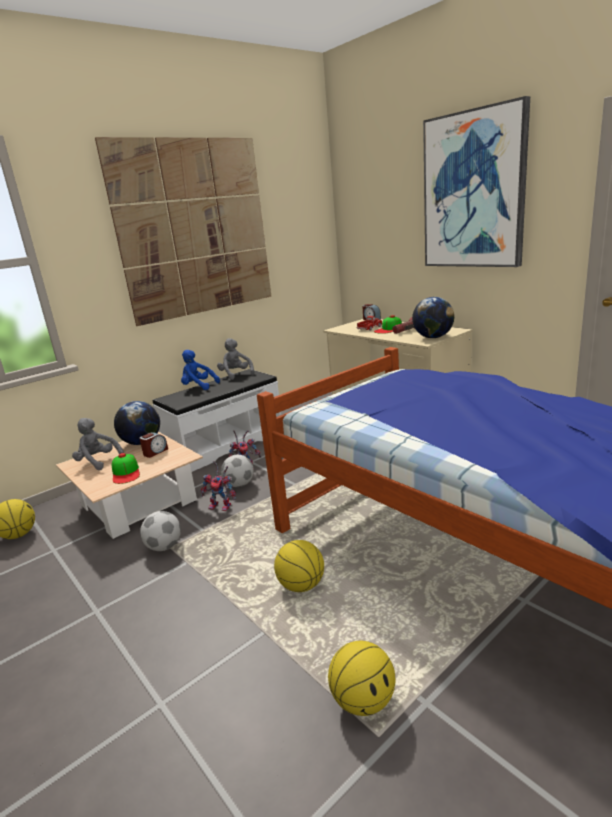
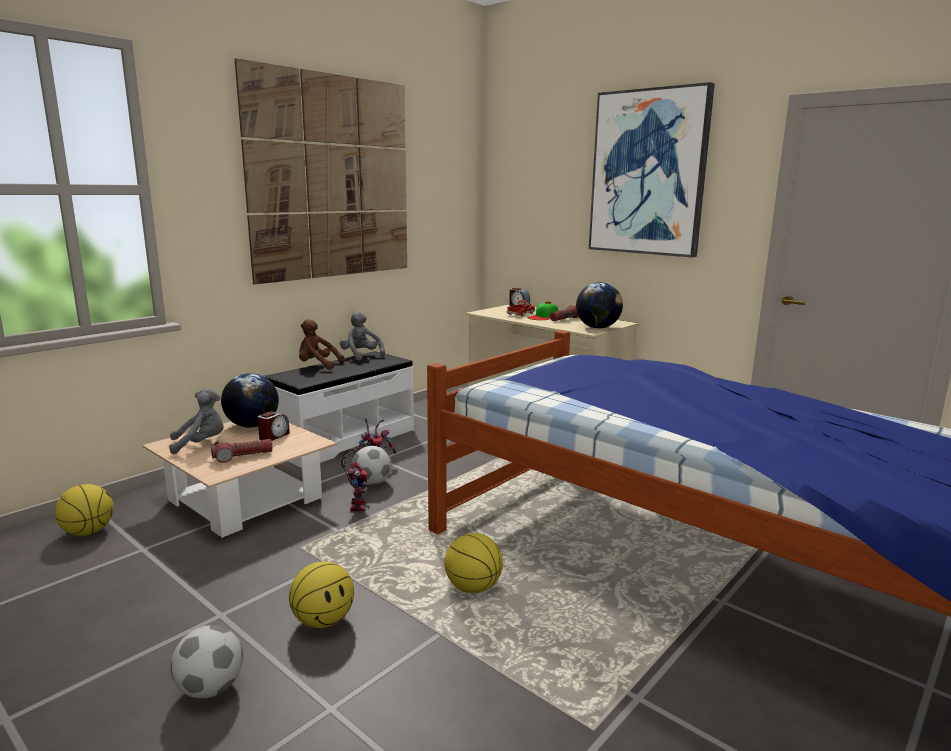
camera: 10 degrees left, 5 degrees down
(98, 462) = (201, 444): grey plush toy -> grey plush toy turned 135 degrees clockwise
(126, 472) = (242, 456): cap -> flashlight
(164, 547) = (292, 547): football -> football (211, 688)
(198, 386) = (317, 365): blue plush toy -> brown plush toy
(222, 506) = (356, 505): toy robot -> toy robot turned 105 degrees counterclockwise
(364, 701) = (570, 698): basketball -> basketball (324, 621)

